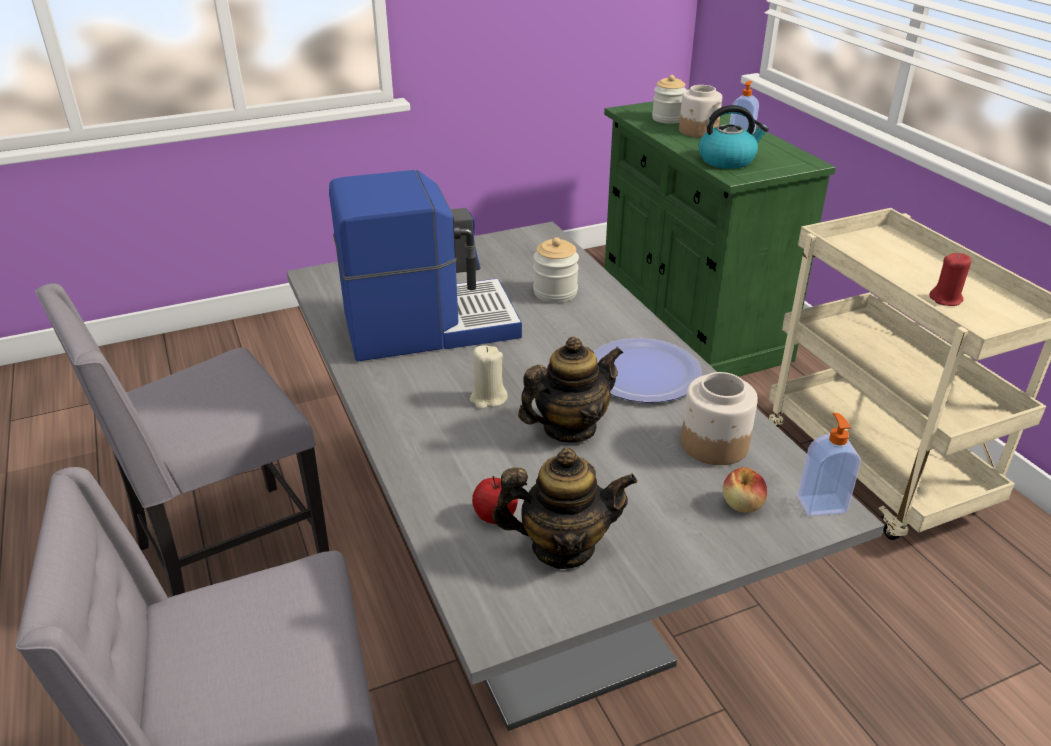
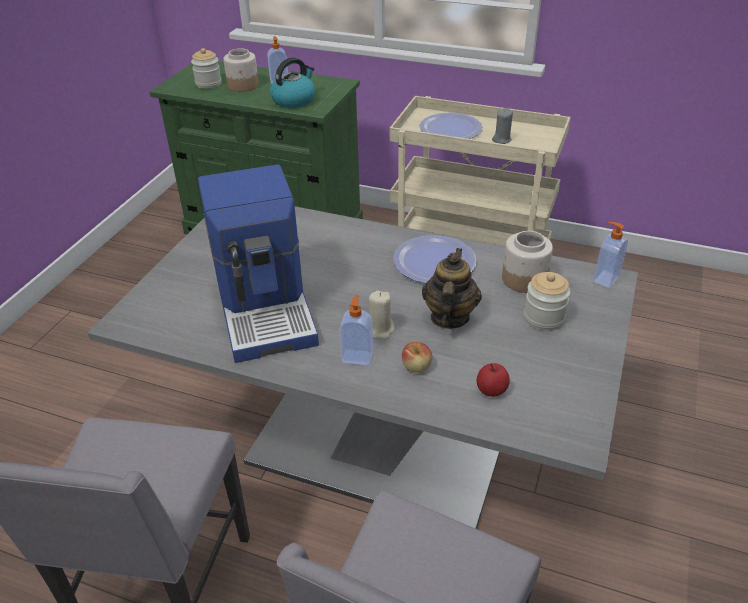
camera: 45 degrees left, 5 degrees up
(428, 325) = (266, 308): coffee machine -> coffee machine turned 135 degrees clockwise
(431, 407) = (357, 357): none -> soap dispenser
(555, 292) = (310, 241): jar -> jar (543, 318)
(562, 547) = (545, 381): teapot -> none
(742, 504) = (579, 301): apple -> apple (416, 366)
(894, 261) = (450, 128): none -> plate
(946, 299) = (501, 139): red candle -> grey candle

